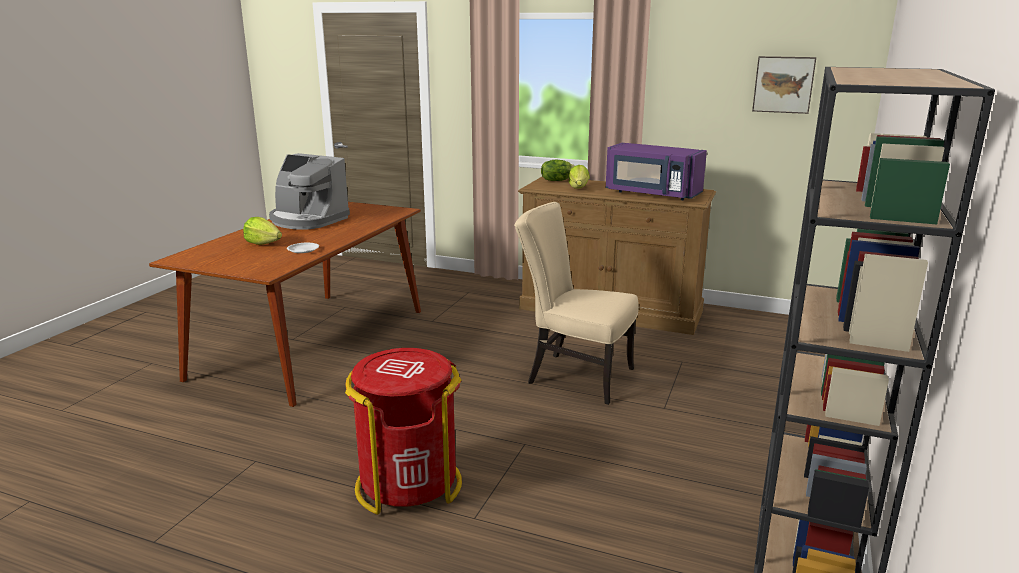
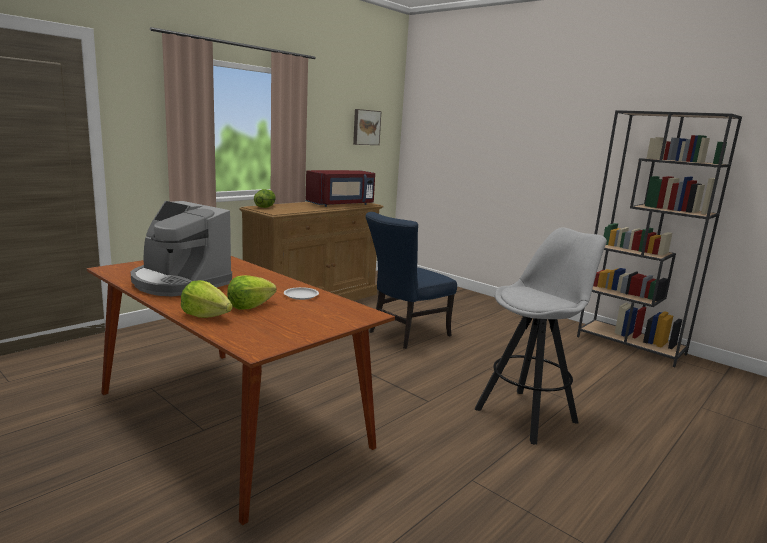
camera: 70 degrees left, 5 degrees down
(307, 220) = (179, 282): coffee machine -> coffee machine turned 75 degrees clockwise
(408, 484) = (528, 415): red trash can -> grey stool
(574, 375) = (405, 334): beige chair -> blue chair
(578, 188) = (299, 208): lettuce -> lettuce (206, 316)
(652, 194) = (341, 204): purple microwave -> red microwave

